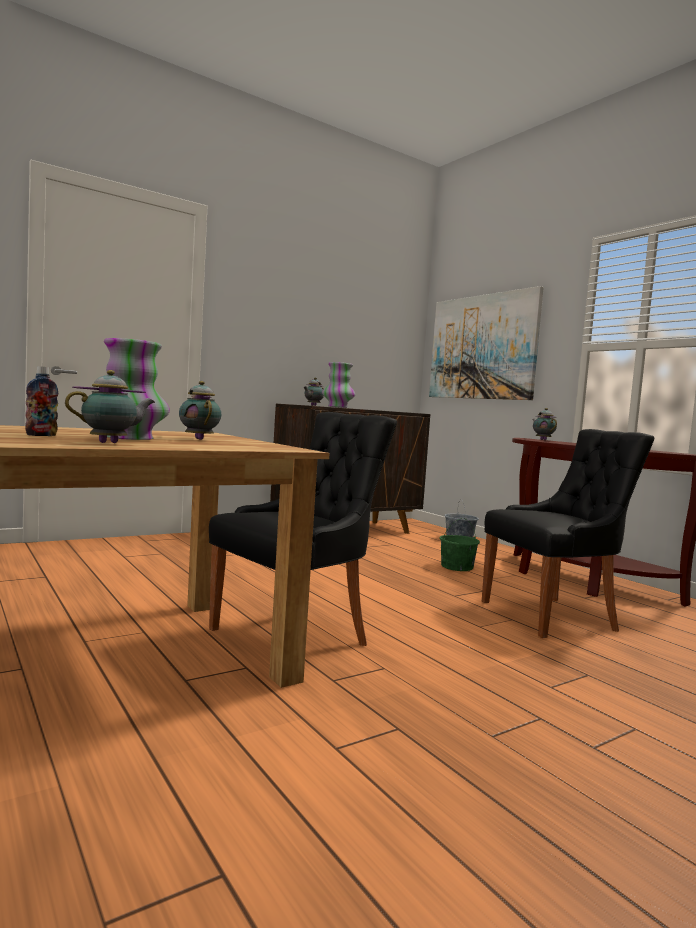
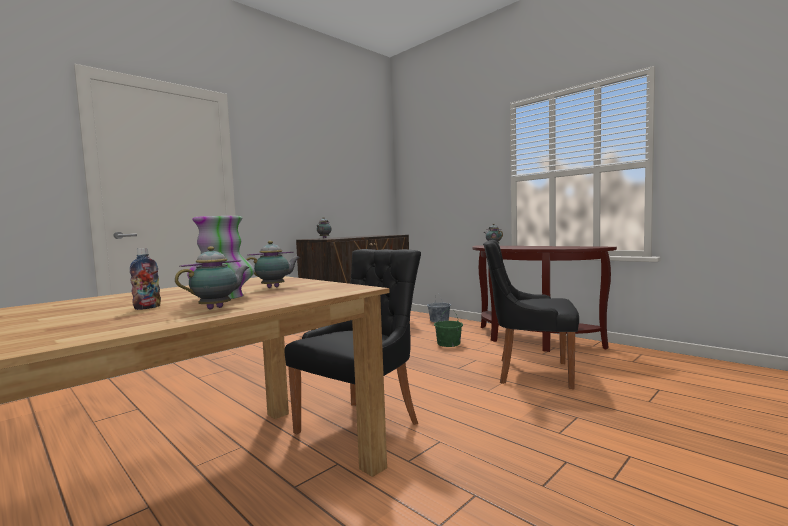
camera: 10 degrees left, 0 degrees up
(199, 439) = (275, 287): teapot -> teapot turned 105 degrees clockwise
(337, 407) = (344, 237): vase -> none
(482, 347) = (438, 183): picture -> none
(552, 616) = (530, 372): black chair -> black chair turned 135 degrees counterclockwise

